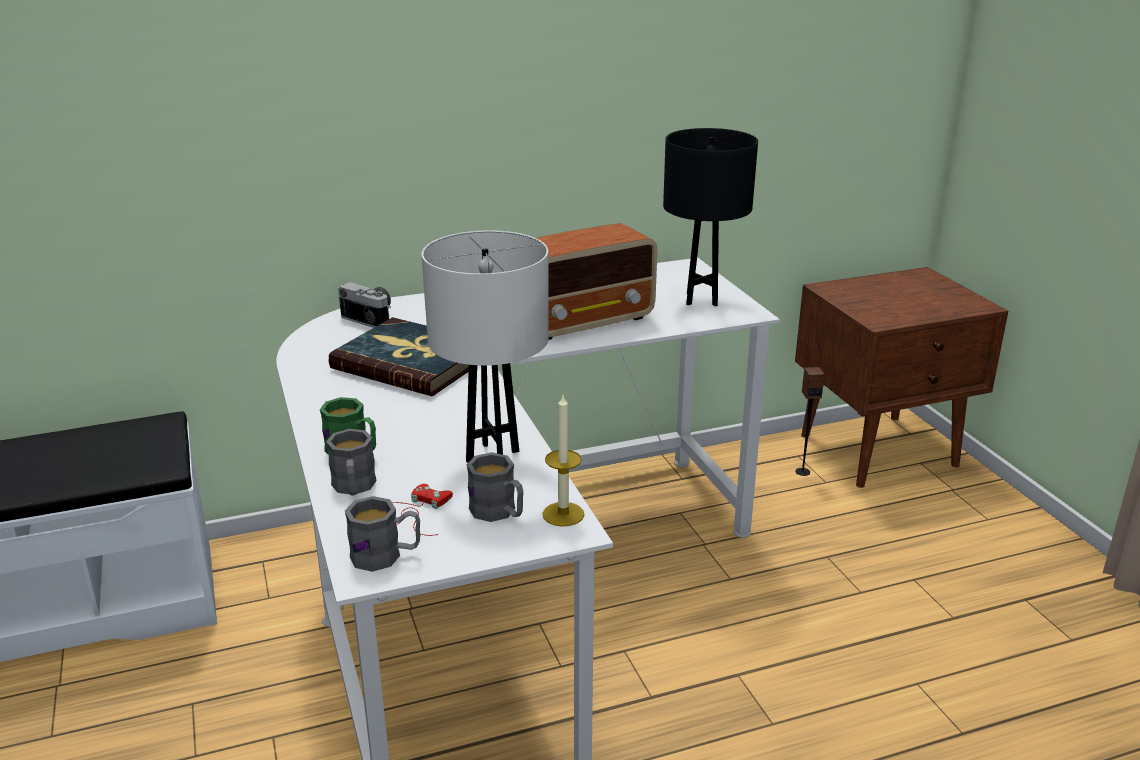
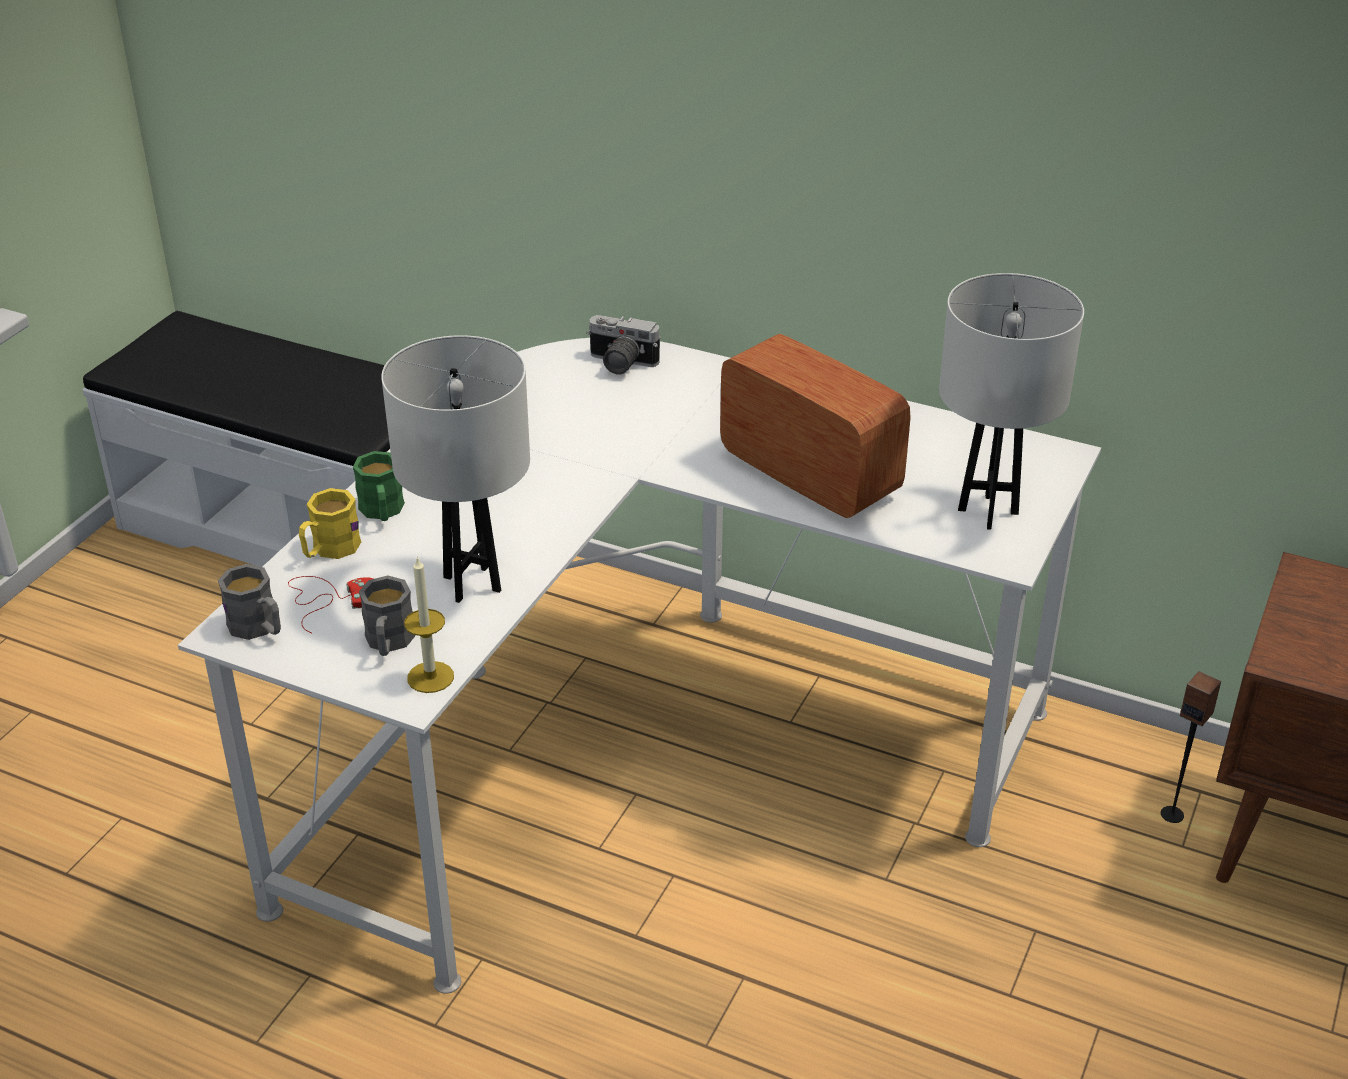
camera: 45 degrees right, 10 degrees up
(354, 488) = (329, 550): grey mug -> yellow mug
(373, 317) = (619, 364): camera -> camera turned 120 degrees clockwise
(411, 363) = (568, 439): book -> none
(584, 321) = (808, 474): radio -> radio turned 150 degrees counterclockwise
(702, 299) = (988, 511): black table lamp -> white table lamp

